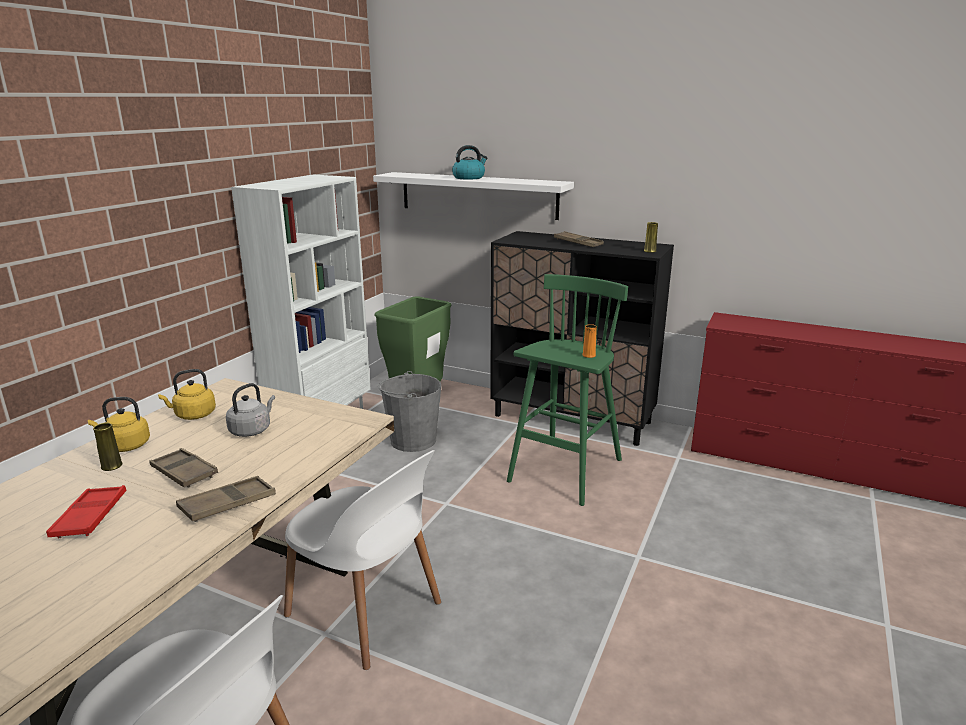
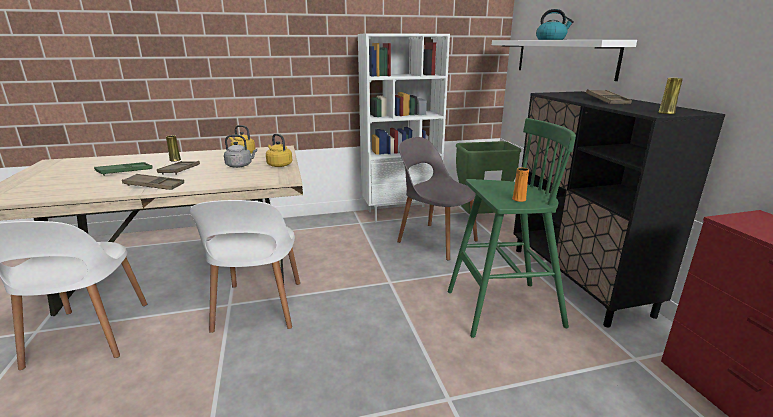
camera: 50 degrees right, 0 degrees up
(90, 516) = (125, 172): red tray -> green tray
(125, 446) = (197, 155): yellow kettle -> yellow kettle (279, 165)
(412, 440) = (435, 240): grey bucket -> grey chair

